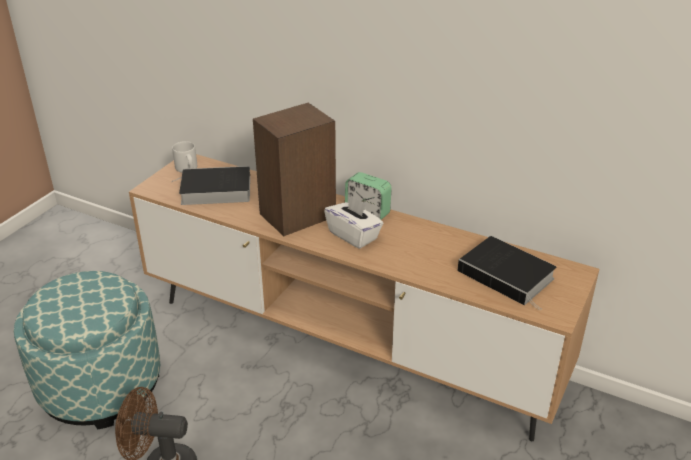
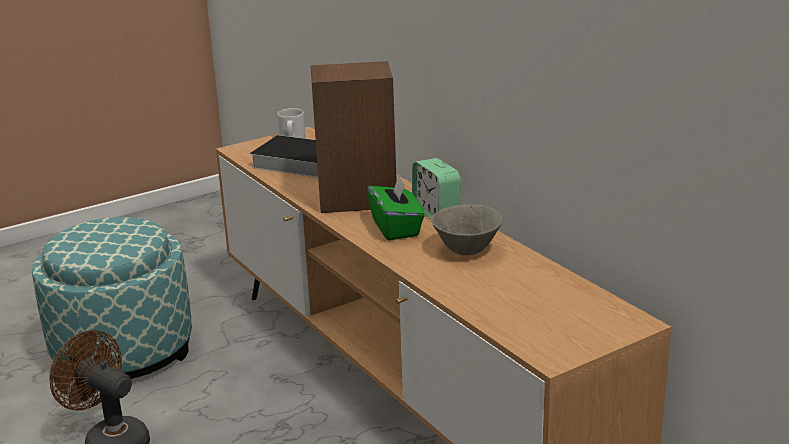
camera: 30 degrees right, 10 degrees down
(353, 235) = (396, 228): white tissue box -> green tissue box
(422, 243) = (466, 251): none -> grey bowl
(508, 275) = (536, 304): book -> none

